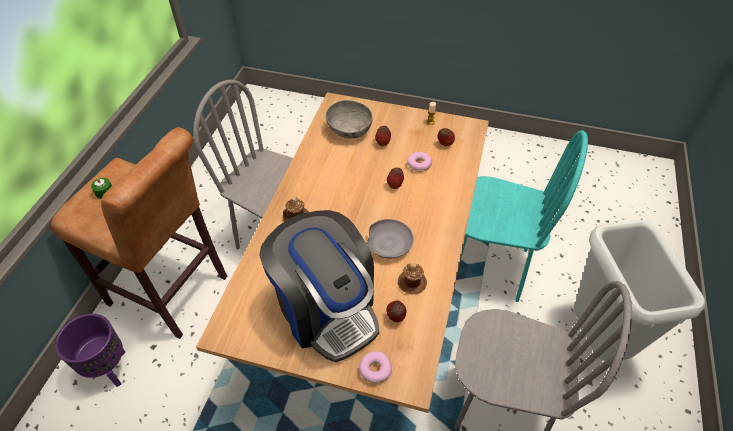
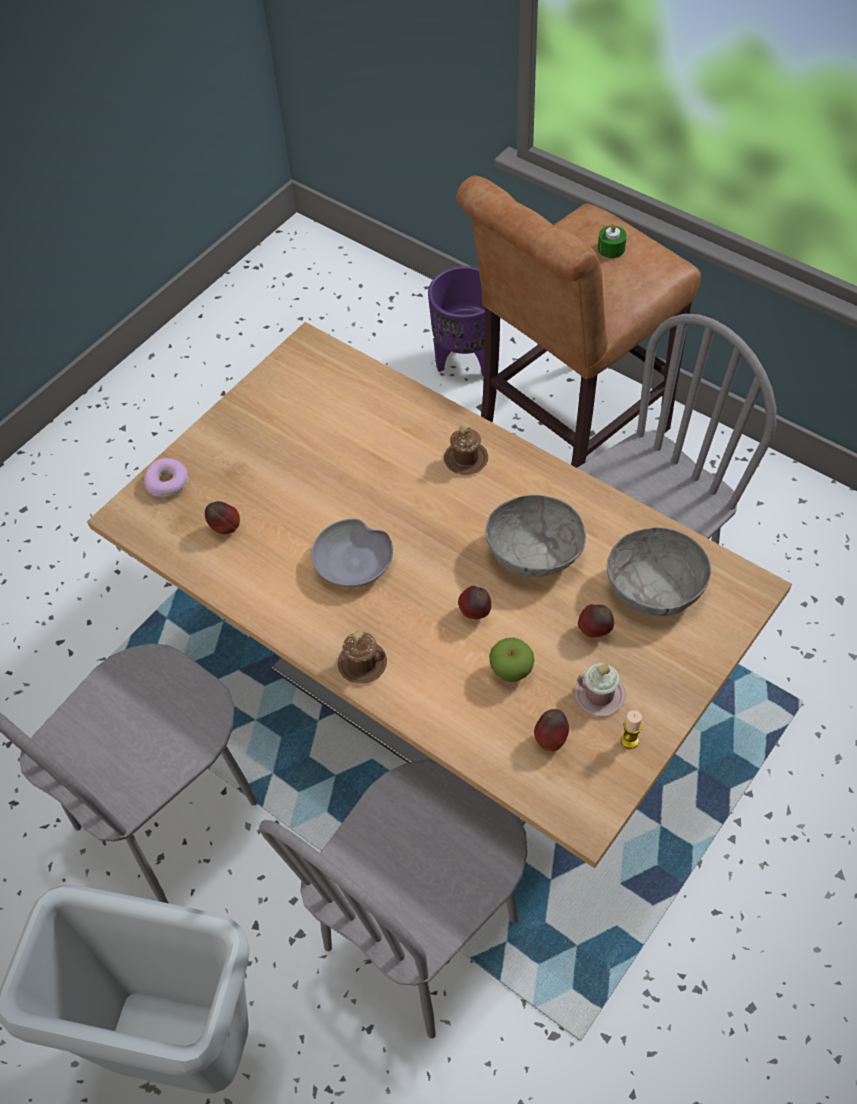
camera: 115 degrees right, 5 degrees up
(326, 309) = (284, 456): coffee machine -> none
(348, 173) = (535, 552): none -> grey bowl
(412, 283) = (269, 567): brown mug -> brown mug (362, 663)
(414, 135) = (599, 695): none -> pink mug
(419, 165) = (511, 671): donut -> apple
(489, 266) = (422, 935): turquoise chair -> grey chair

